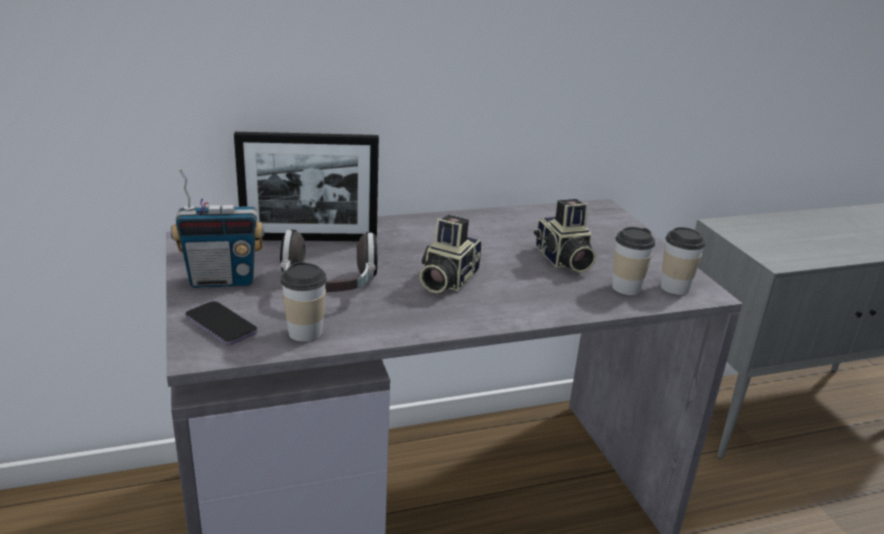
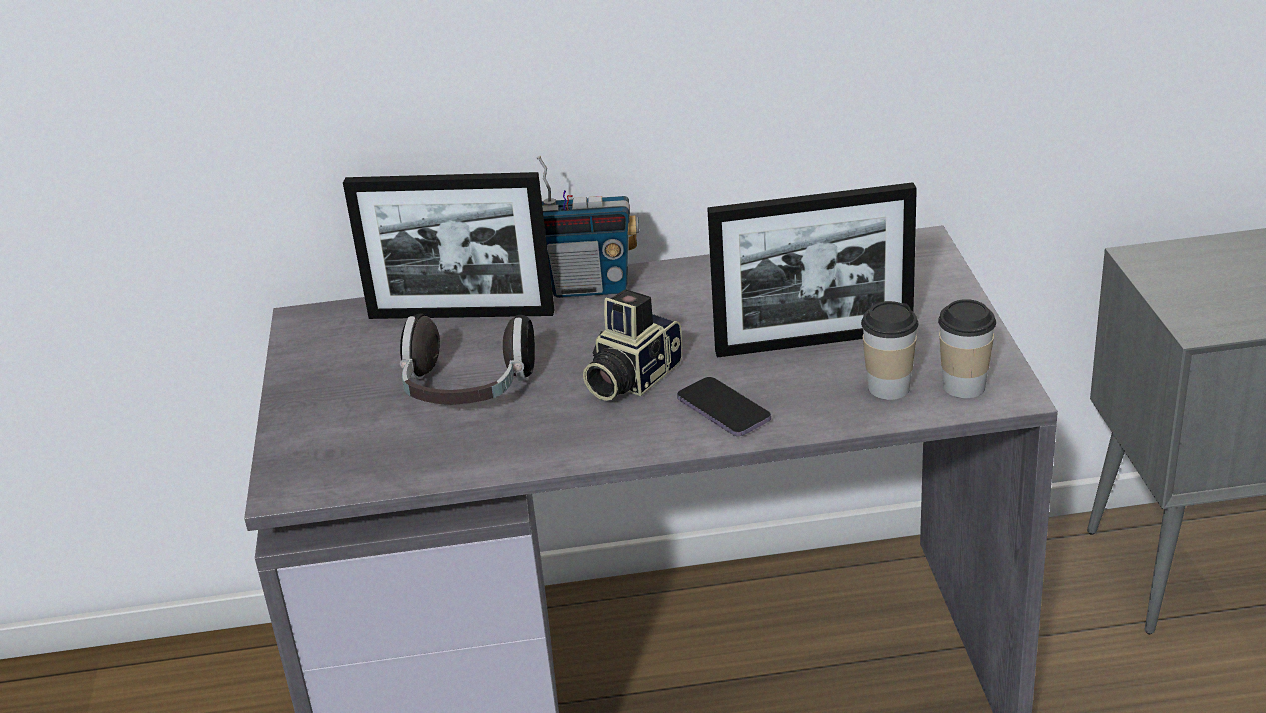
camera: 15 degrees right, 5 degrees up
(221, 325) = (319, 450): phone -> phone (723, 410)
(222, 280) = (332, 383): radio -> radio (590, 287)
(305, 332) = (420, 460): cup -> none
(562, 260) = (814, 341): camera -> picture frame

